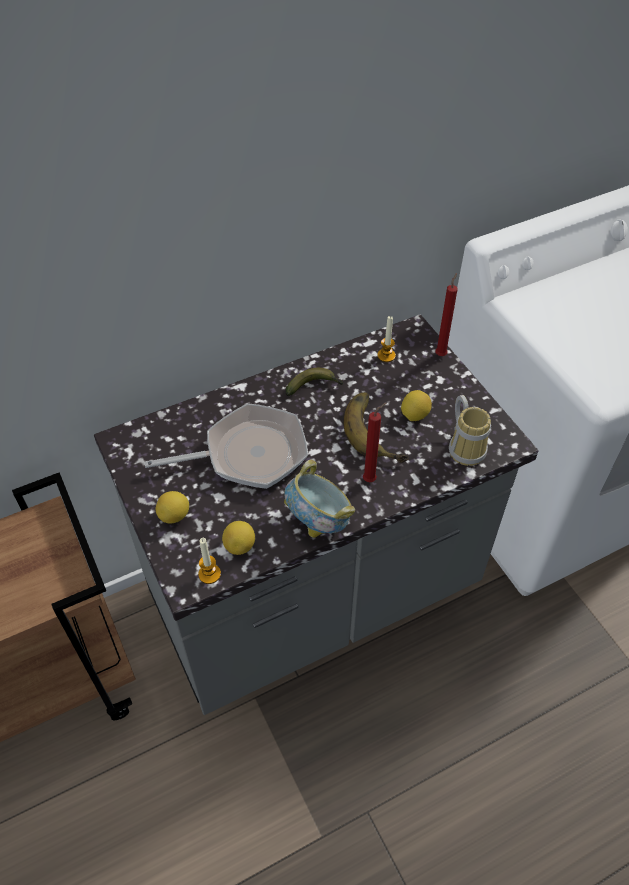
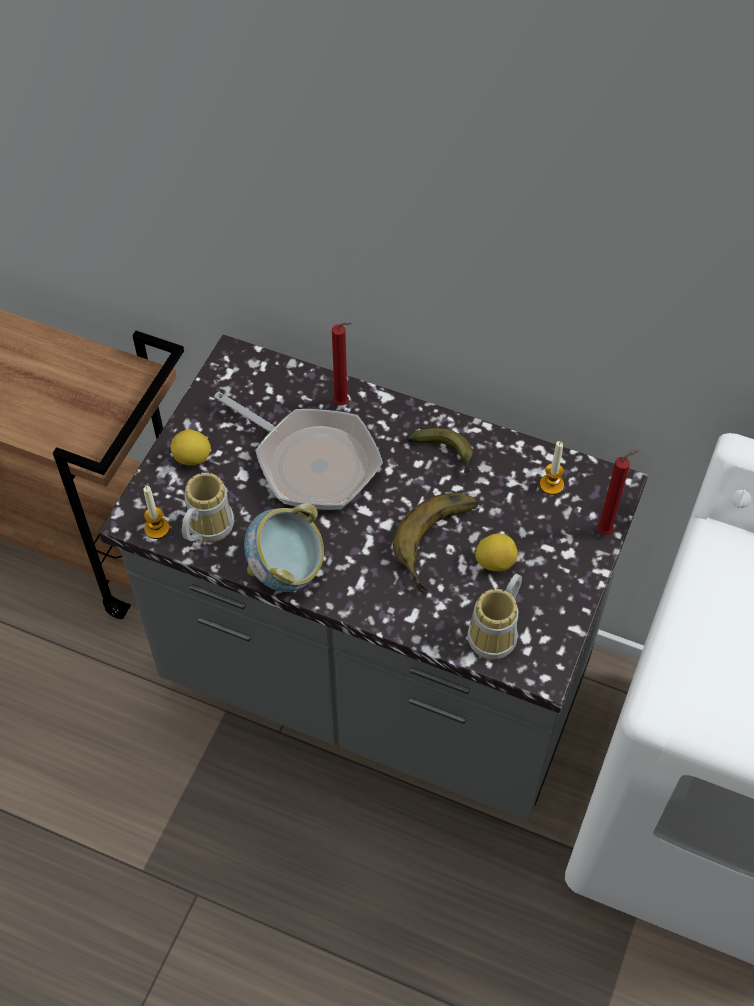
camera: 50 degrees right, 5 degrees up
(240, 546) = (205, 529): lemon -> mug
(371, 479) = (376, 579): red candle -> red candle (343, 404)

